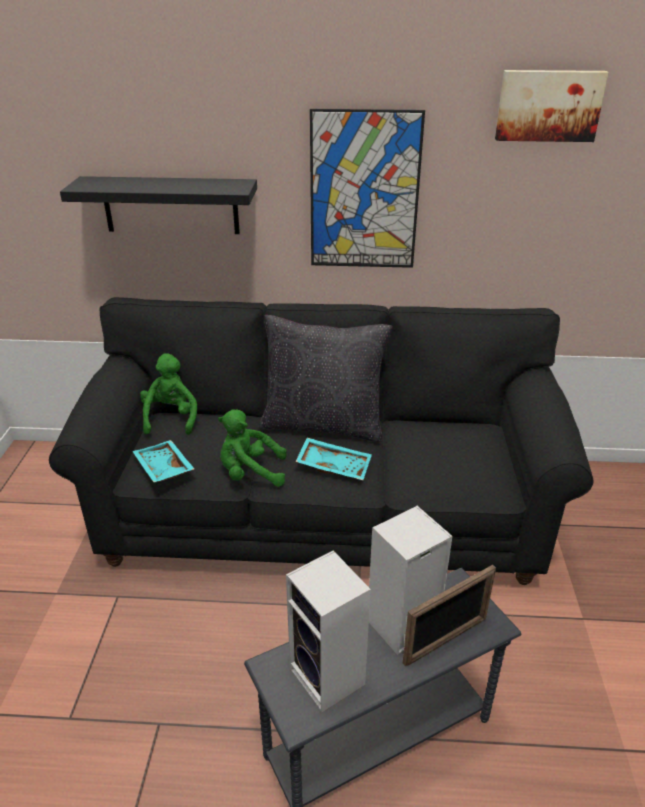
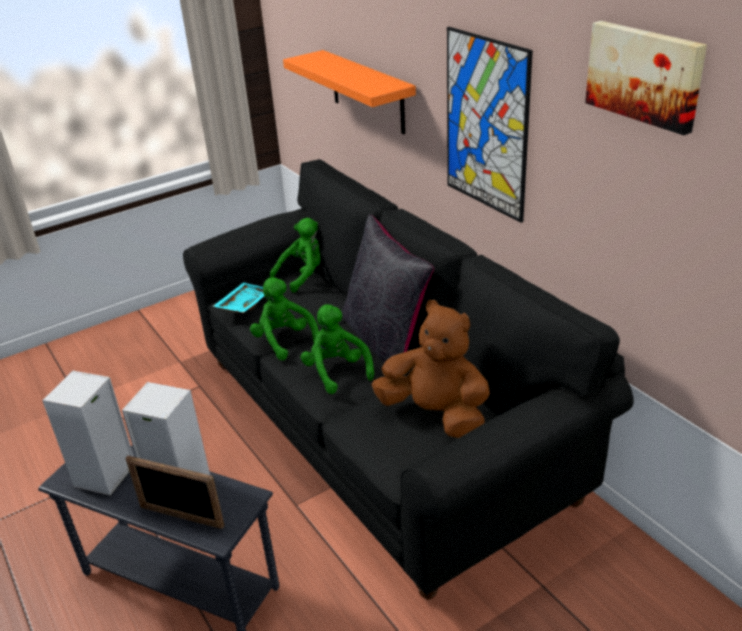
camera: 55 degrees right, 0 degrees up
(171, 205) = (367, 92): black shelf -> orange shelf
(334, 465) = (336, 371): turquoise tray -> green plush toy
(449, 444) = (435, 414): none -> brown plush toy

